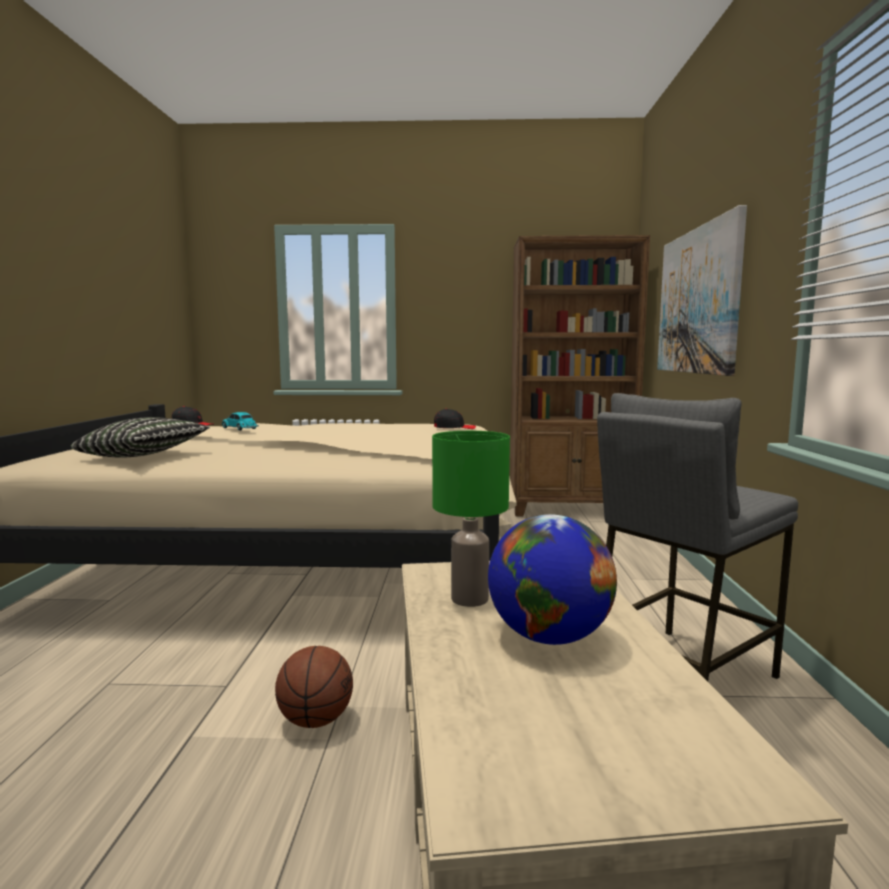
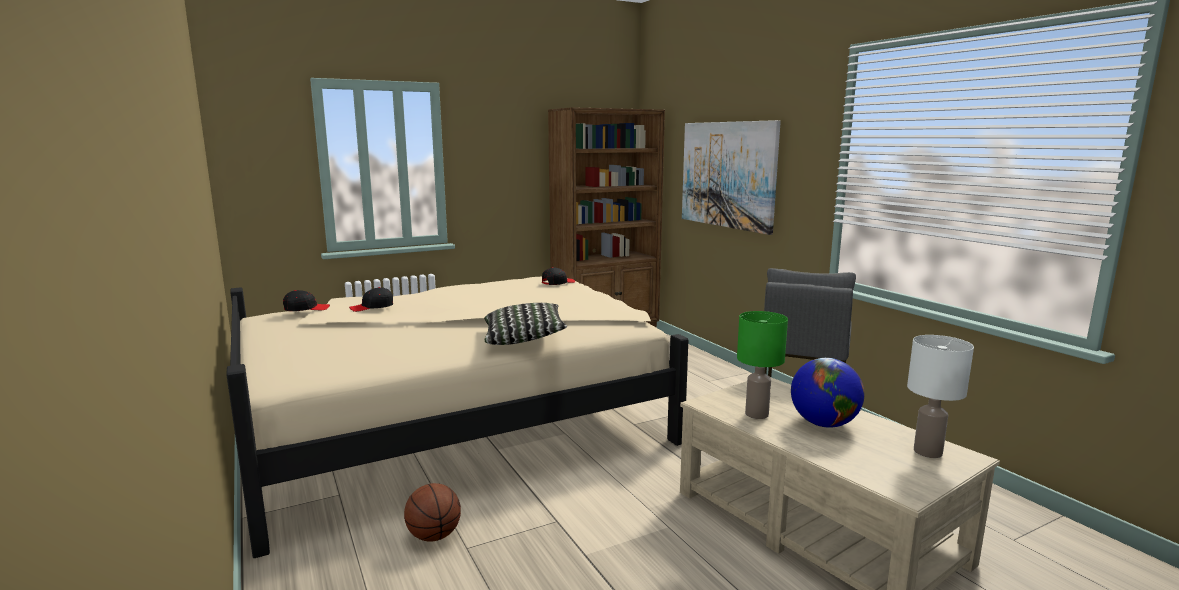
camera: 30 degrees left, 5 degrees up
(143, 456) = (372, 354): pillow -> pillow (524, 339)
(240, 428) = (372, 307): toy car -> black cap
(315, 720) = (645, 520): basketball -> basketball (433, 536)
(673, 740) = (927, 451): none -> white table lamp

